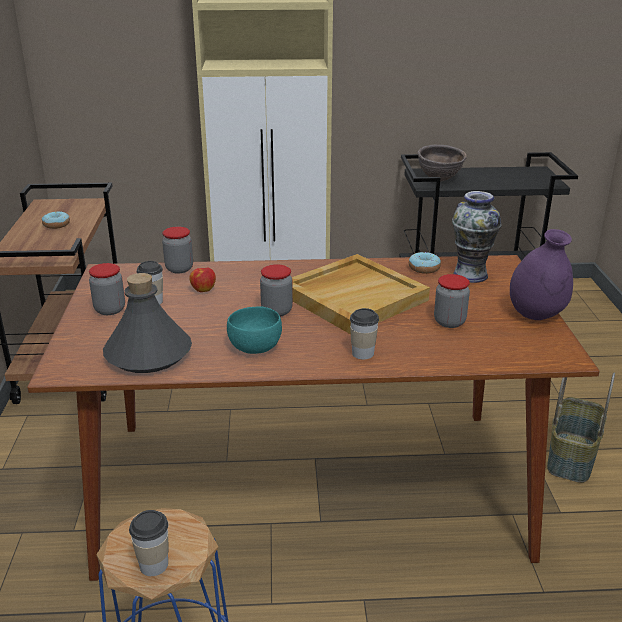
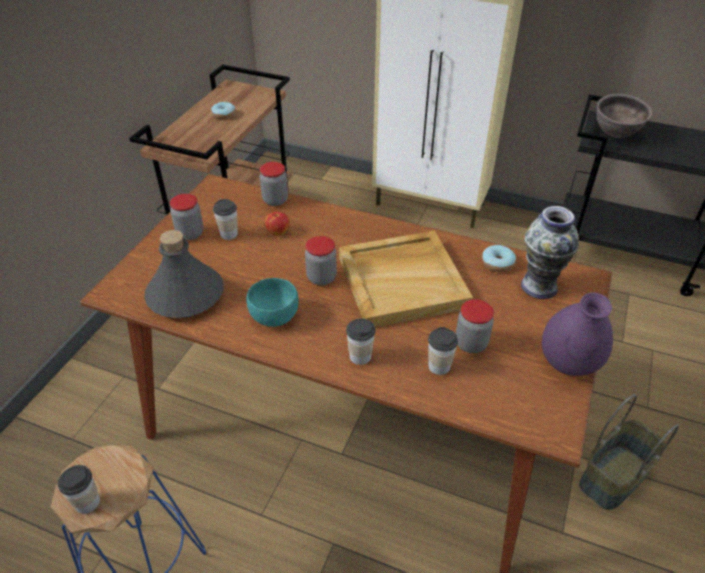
camera: 25 degrees right, 15 degrees up
(437, 342) = (439, 366): none -> cup

